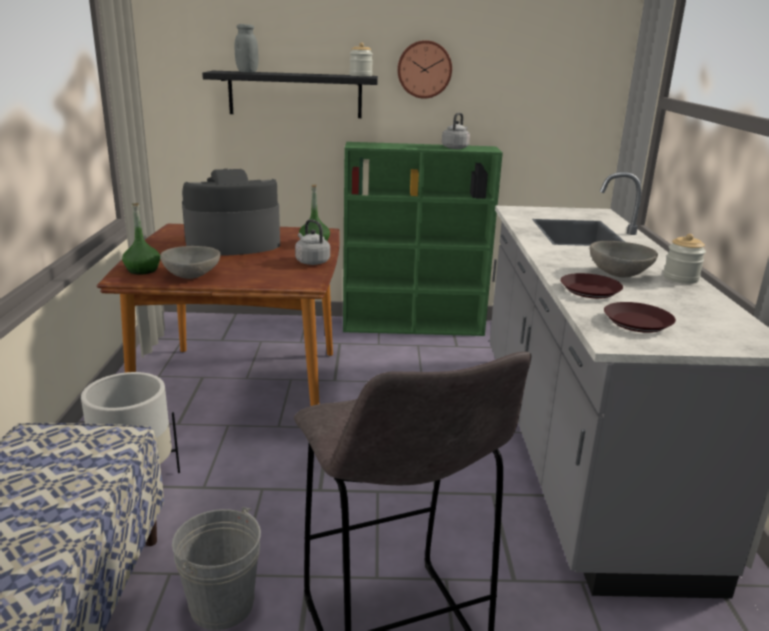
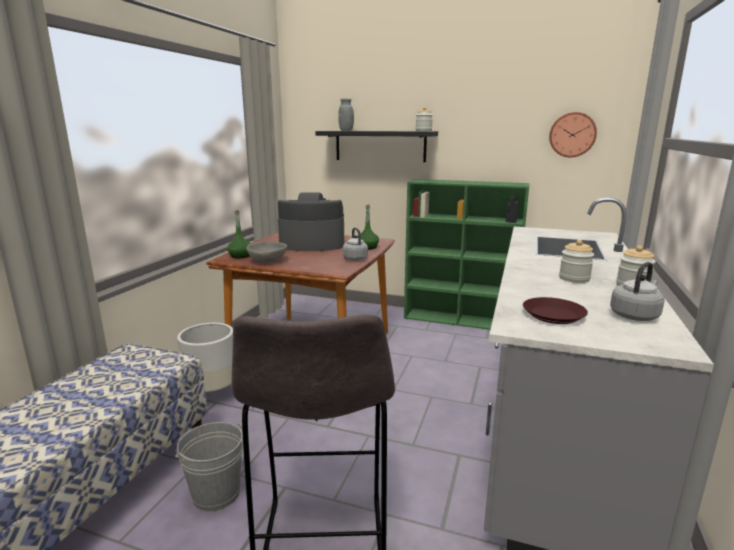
camera: 20 degrees right, 5 degrees down
(424, 69) = (473, 125): wall clock -> wall clock (572, 134)
(455, 147) = (493, 183): grey kettle -> grey kettle (635, 315)
(590, 291) = (533, 288): brown plate -> none
(619, 274) = (574, 278): grey bowl -> jar

